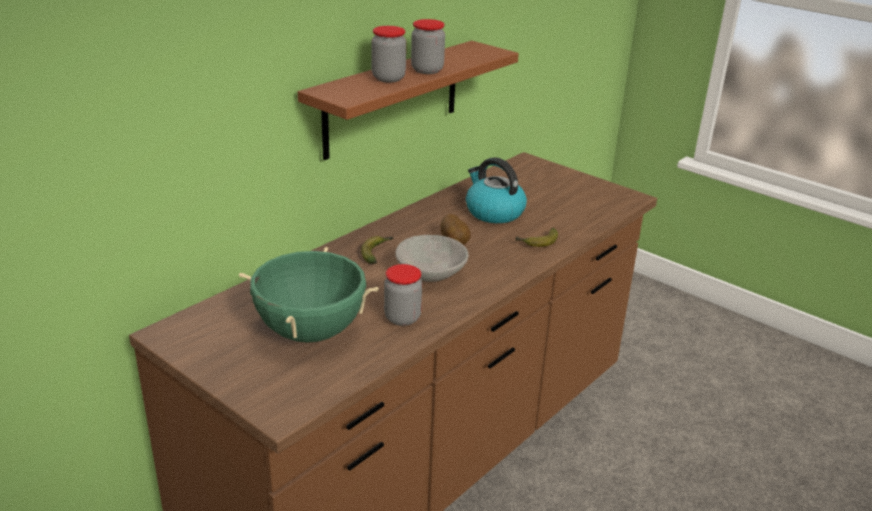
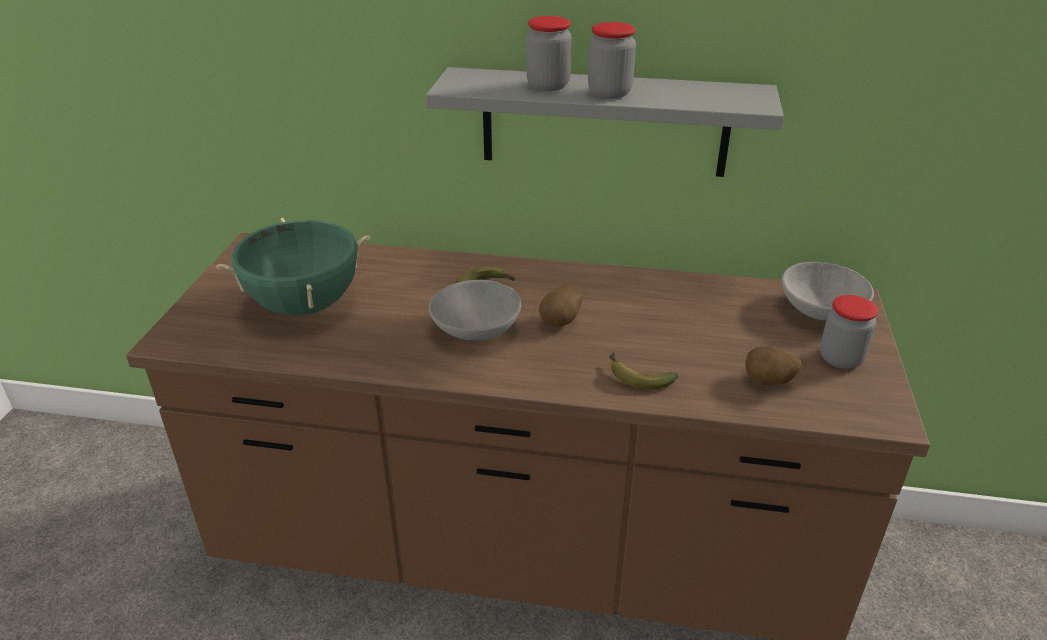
camera: 60 degrees right, 5 degrees up
(392, 99) = (604, 122): brown shelf -> grey shelf
(402, 318) = (371, 344): jar -> jar (840, 358)
(493, 212) = (672, 321): kettle -> none
(528, 172) = (821, 310): none -> grey bowl
(578, 212) = (767, 383): none -> potato

